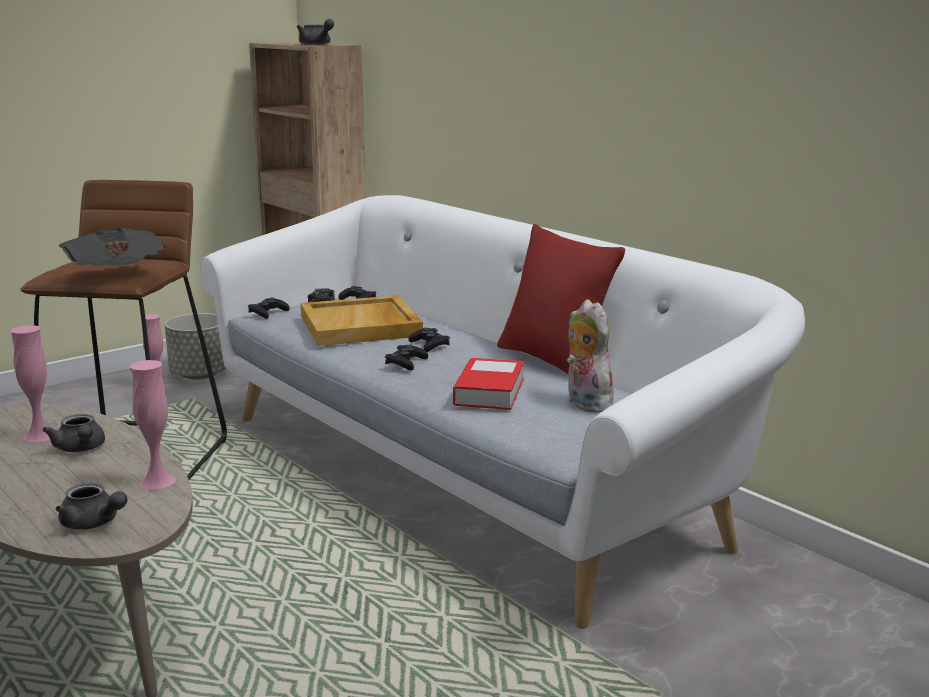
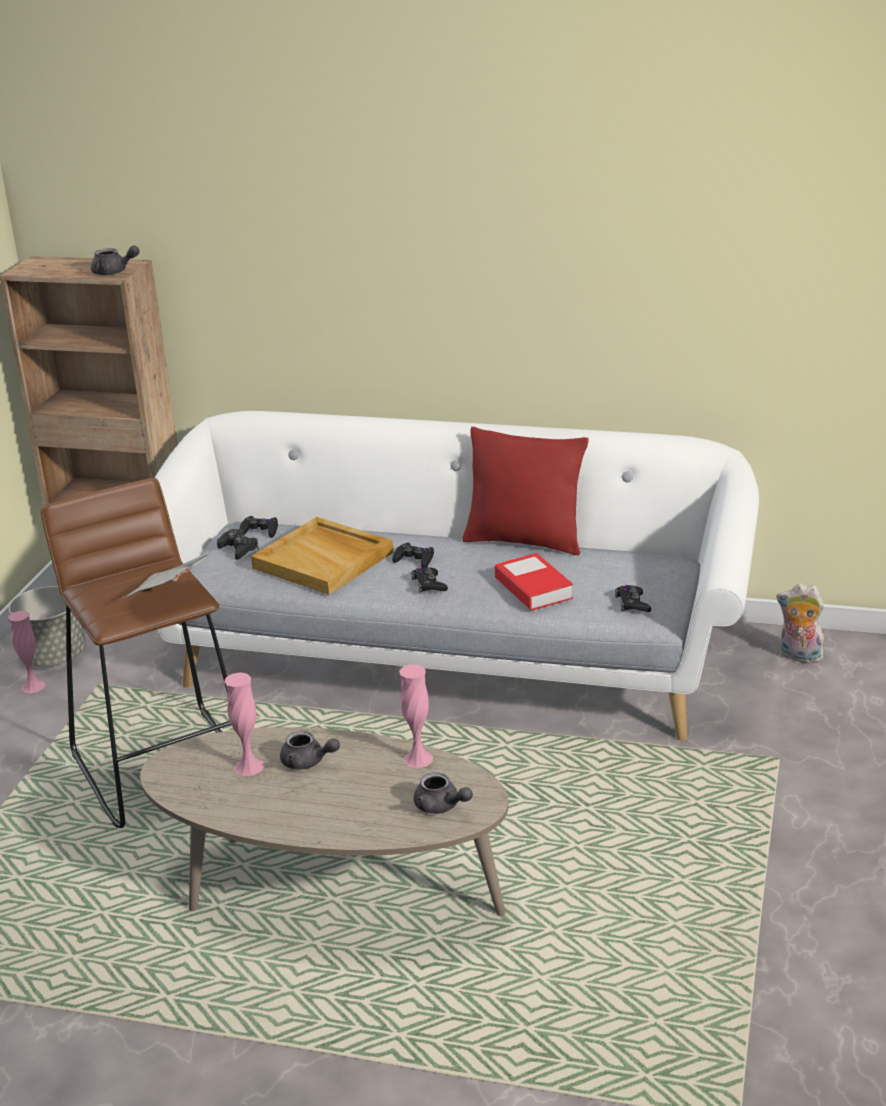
camera: 35 degrees left, 10 degrees up
(93, 524) = (441, 806): grey teapot -> grey teapot turned 45 degrees clockwise
(268, 312) = (206, 574): black game controller -> black game controller (632, 604)
(585, 404) = (606, 573): plush toy -> plush toy (799, 656)

